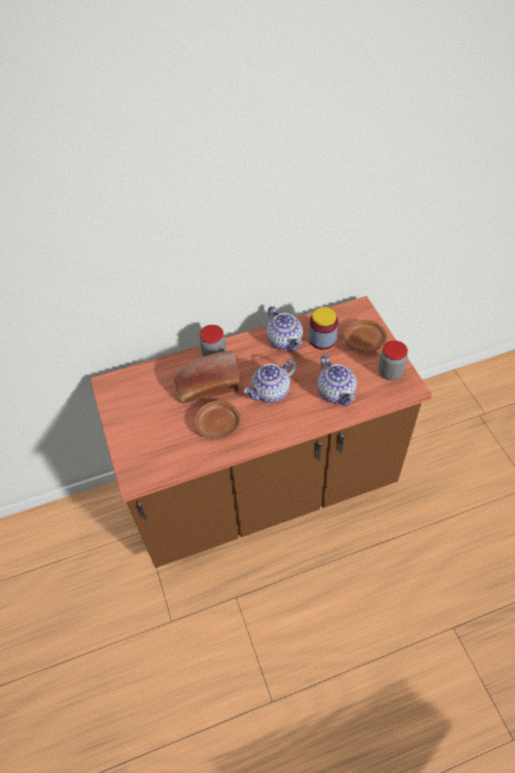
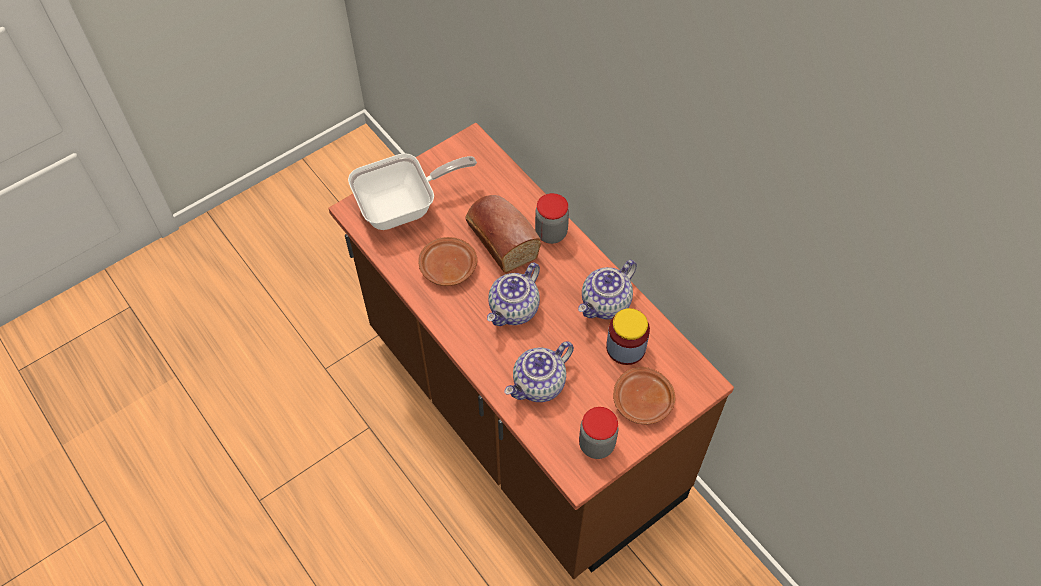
camera: 70 degrees right, 5 degrees up
(148, 442) = (404, 207): none -> frying pan
(271, 392) = (514, 310): teapot -> teapot turned 90 degrees counterclockwise

